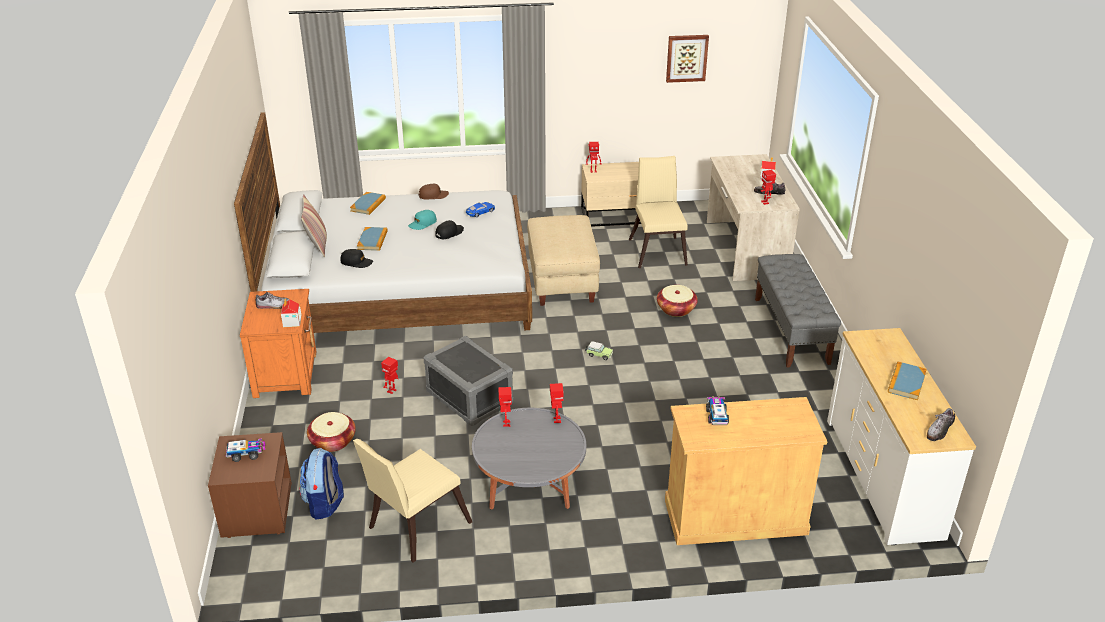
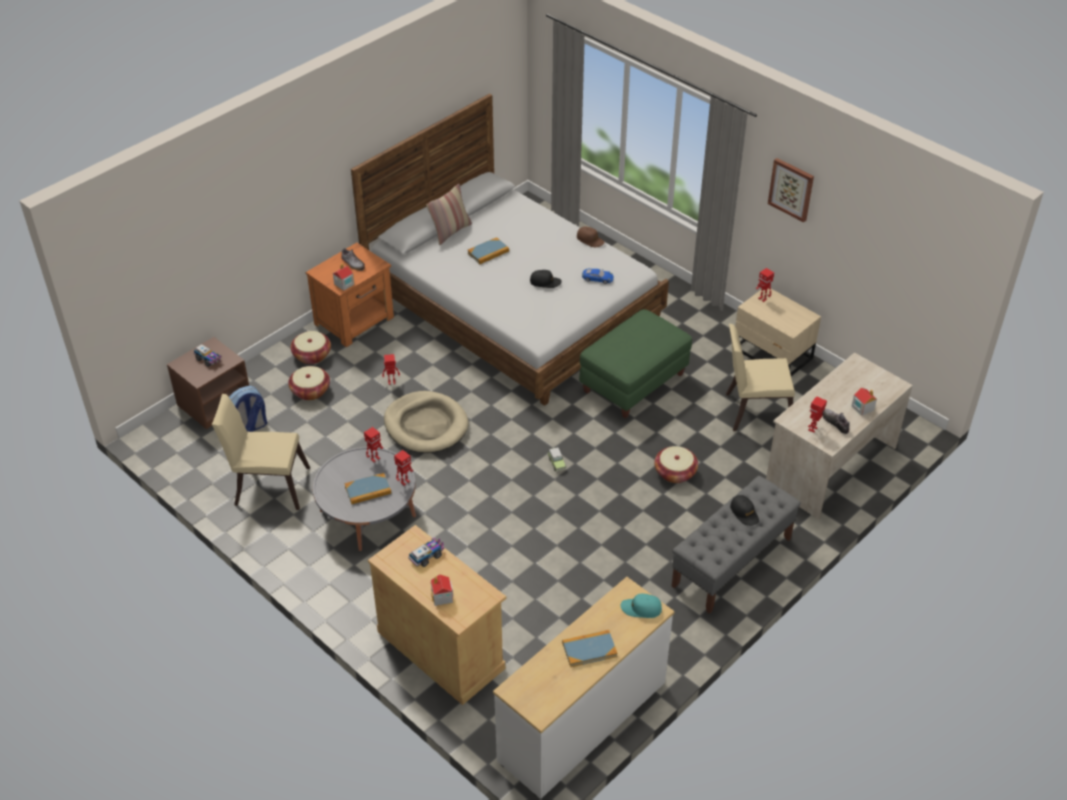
camera: 50 degrees right, 10 degrees up
(289, 418) = (312, 355): none -> basket
(356, 262) = (451, 264): black cap -> black cap (744, 513)
(368, 205) = (534, 218): book -> book (368, 490)
(422, 224) = (542, 261): turquoise cap -> turquoise cap (641, 608)
(469, 398) = (426, 425): grey storage box -> beige dog bed
(561, 281) = (633, 382): beige ottoman -> green ottoman
(657, 250) = (754, 411): beige chair -> beige chair turned 135 degrees counterclockwise
(686, 58) = (884, 237): picture -> picture (791, 189)
(774, 430) = (442, 597): none -> toy house
(939, 430) = (539, 698): shoe -> none

